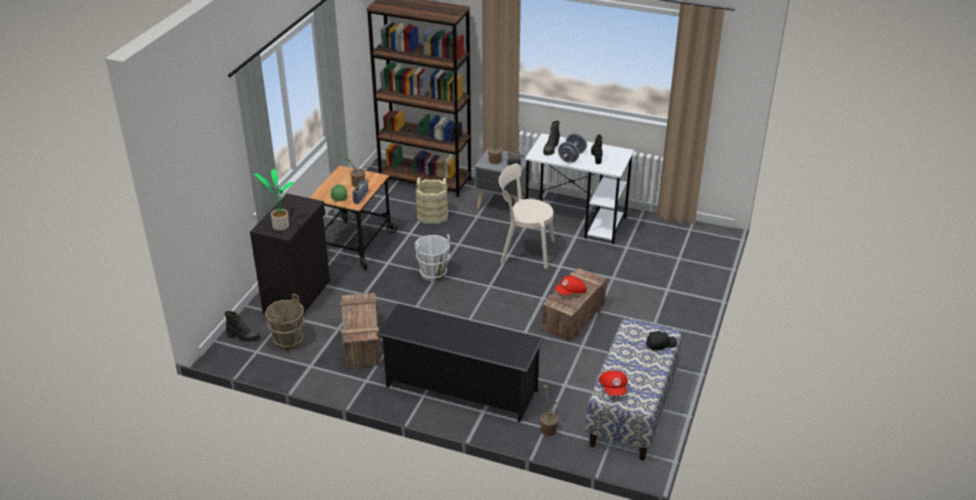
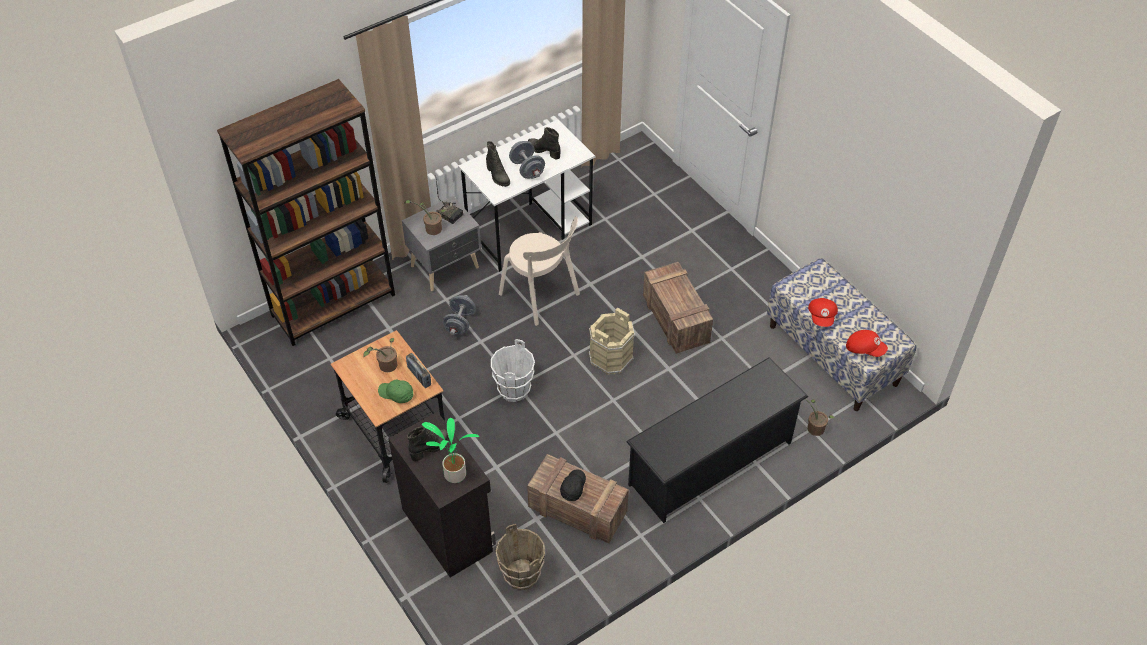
camera: 55 degrees left, 15 degrees up
(243, 337) = (479, 615): black boot -> black boot (430, 448)
(432, 215) = (408, 335): beige bucket -> beige bucket (610, 357)
(464, 230) = (460, 323): none -> grey dumbbell
(524, 251) = (541, 296): beige chair -> beige chair turned 90 degrees counterclockwise
(571, 292) = (678, 299): red cap -> red cap (822, 317)
(660, 344) = (830, 282): black cap -> black cap (573, 487)

